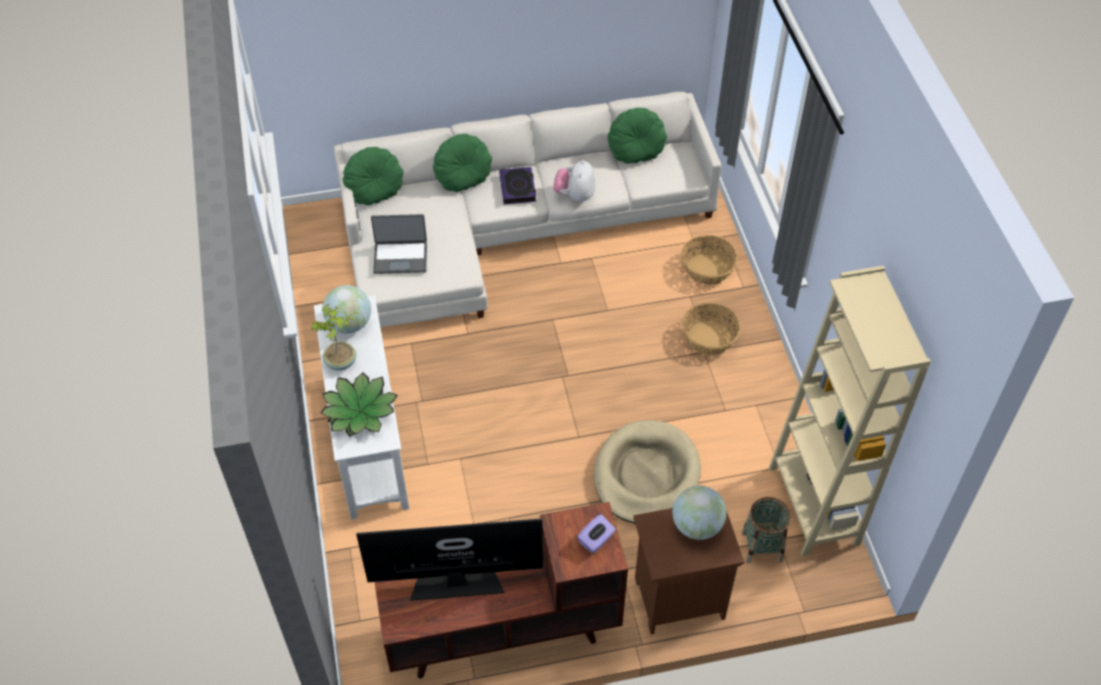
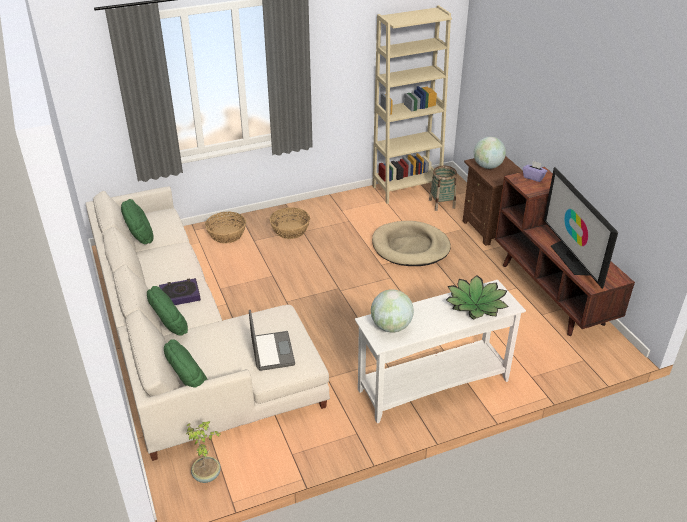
camera: 100 degrees left, 15 degrees down
(341, 362) = (433, 323): potted plant -> potted plant (207, 474)
(575, 195) = (186, 265): plush toy -> none

